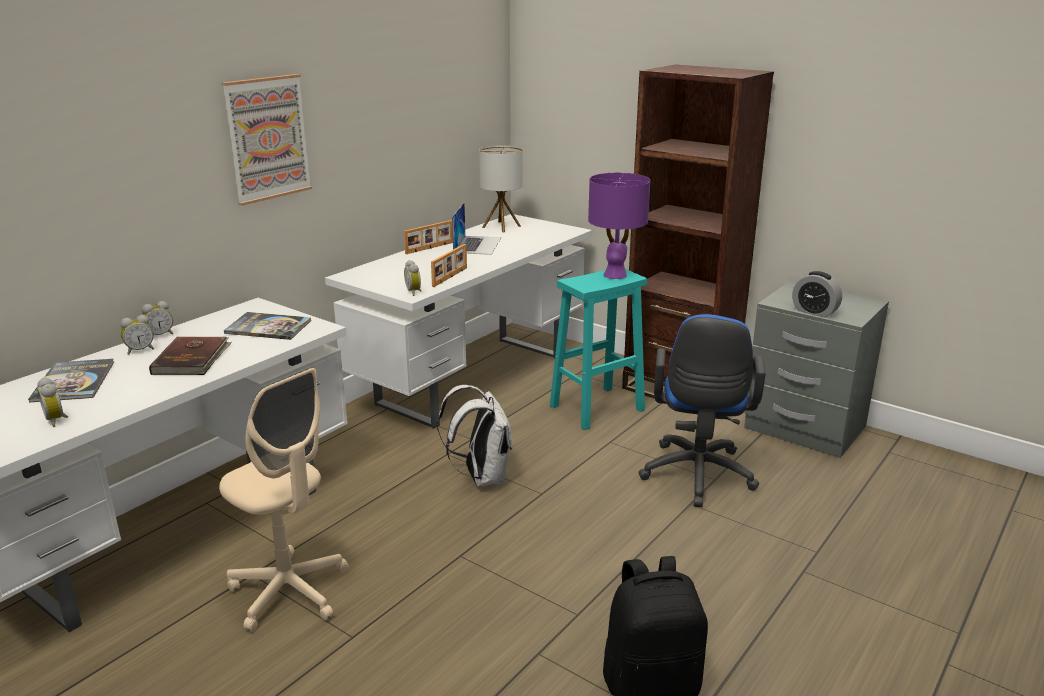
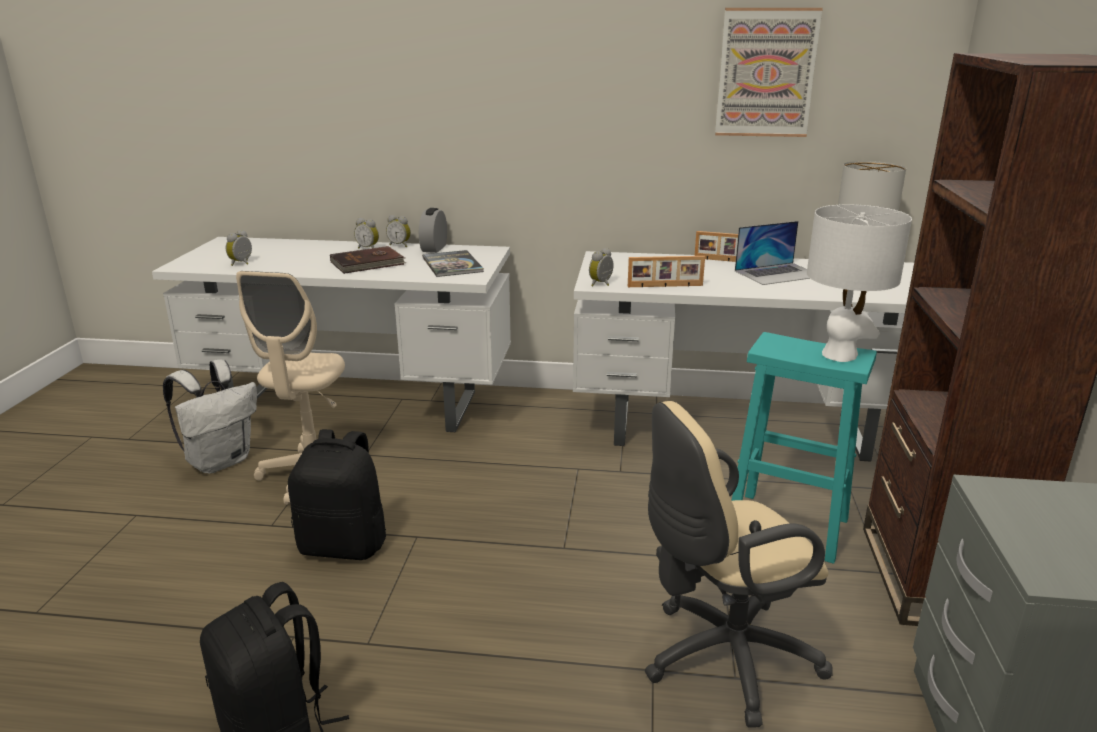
camera: 60 degrees right, 0 degrees up
(74, 381) = (302, 250): book -> none
(267, 138) = (544, 95): picture -> picture (766, 73)
(433, 597) = (344, 545): none -> black backpack
(481, 477) = (557, 501): white backpack -> white backpack (220, 461)
(615, 275) = (840, 355): purple table lamp -> white table lamp
(697, 477) = (721, 659): blue office chair -> beige office chair
(814, 312) = (1010, 531): alarm clock -> alarm clock (434, 248)

